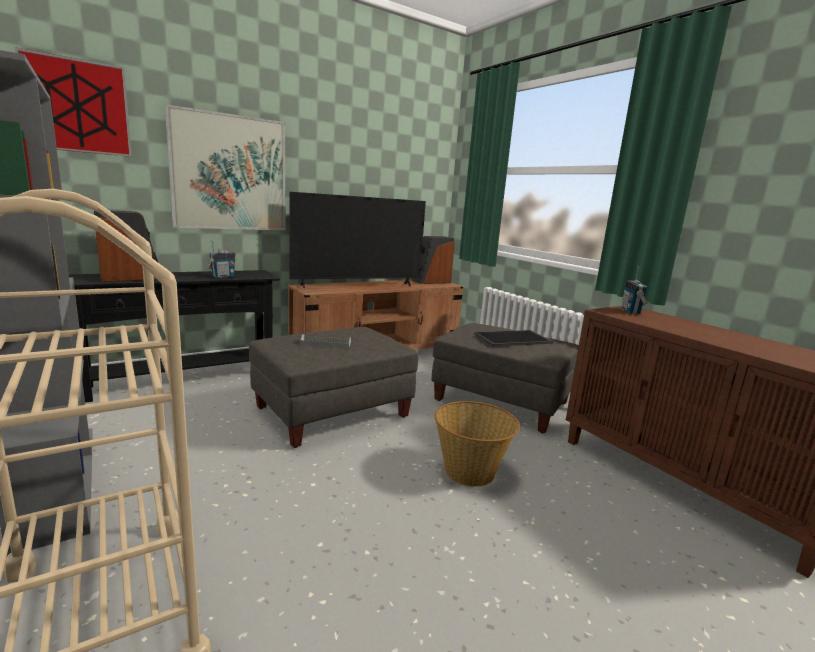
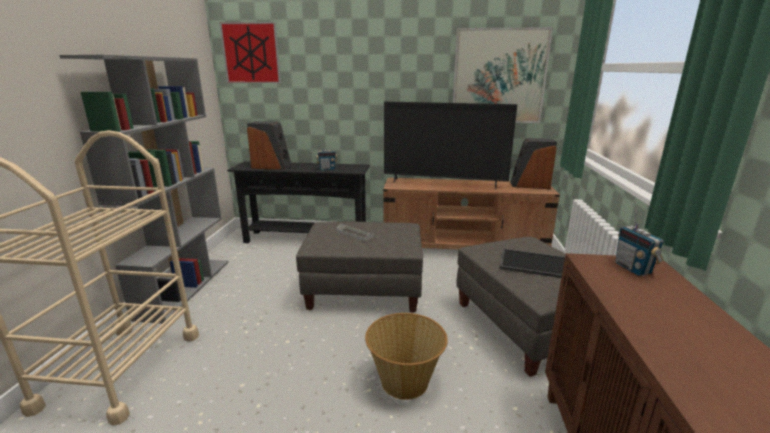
camera: 40 degrees right, 5 degrees up
(229, 173) = (344, 89): picture -> picture (499, 76)
(631, 311) = (633, 268): radio -> radio turned 60 degrees counterclockwise

